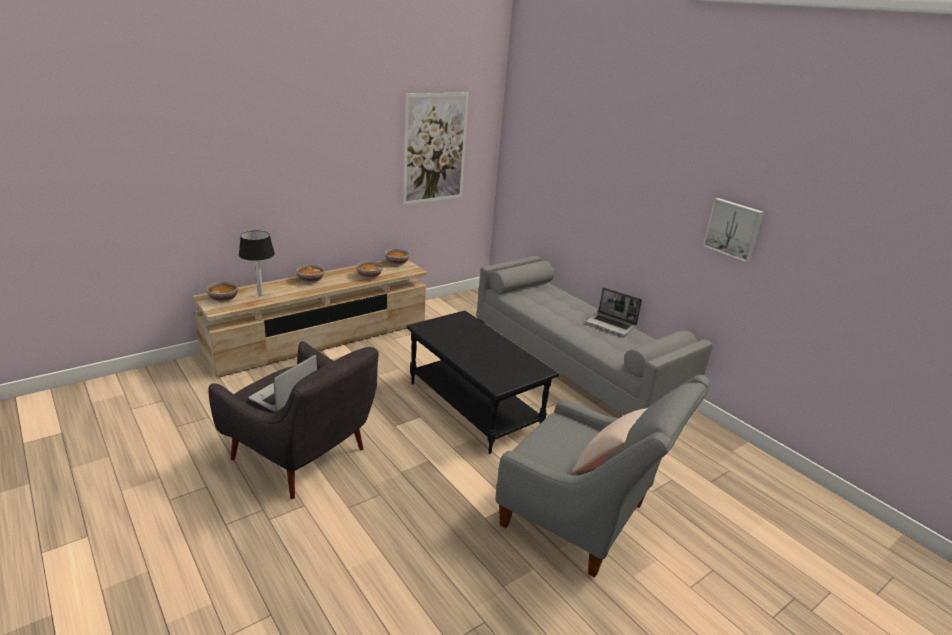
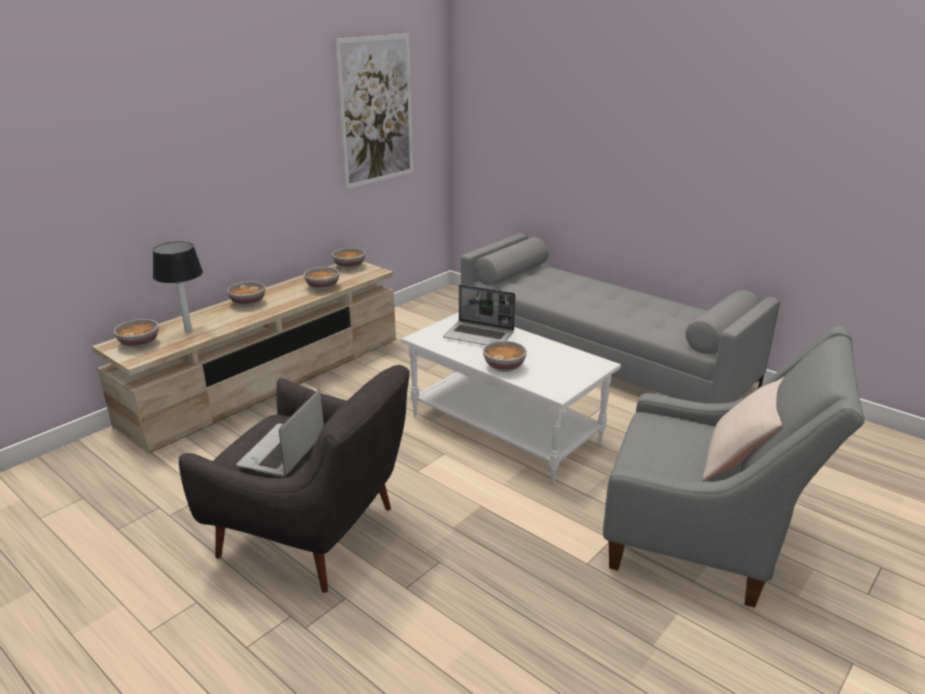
camera: 10 degrees left, 0 degrees up
(469, 359) = (504, 366): none -> bowl
(474, 406) = (506, 428): black coffee table -> white coffee table
(612, 325) = (644, 300): laptop -> laptop (479, 335)
(733, 229) = (794, 154): picture -> none

